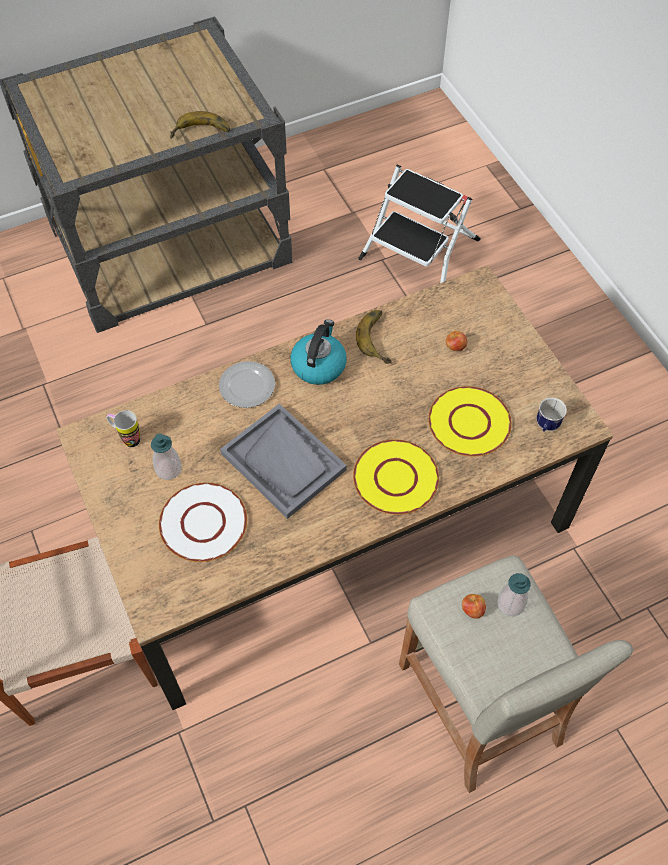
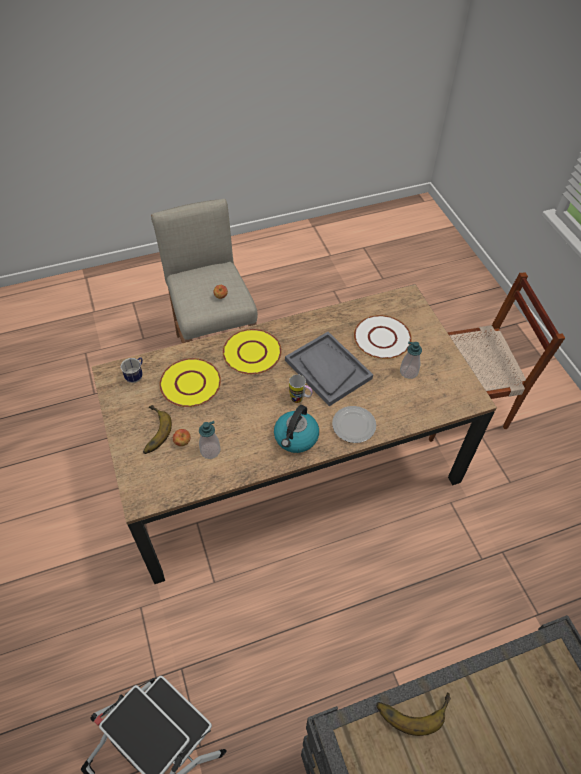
camera: 175 degrees left, 5 degrees down
(127, 438) = (441, 395): mug -> mug (300, 400)
(380, 338) = (242, 456): banana -> banana (151, 432)
(511, 604) = (197, 297): soap dispenser -> soap dispenser (210, 451)

